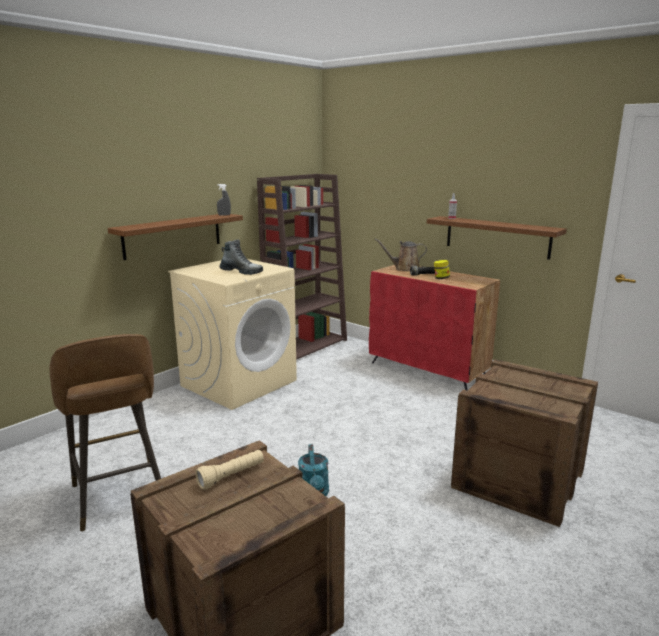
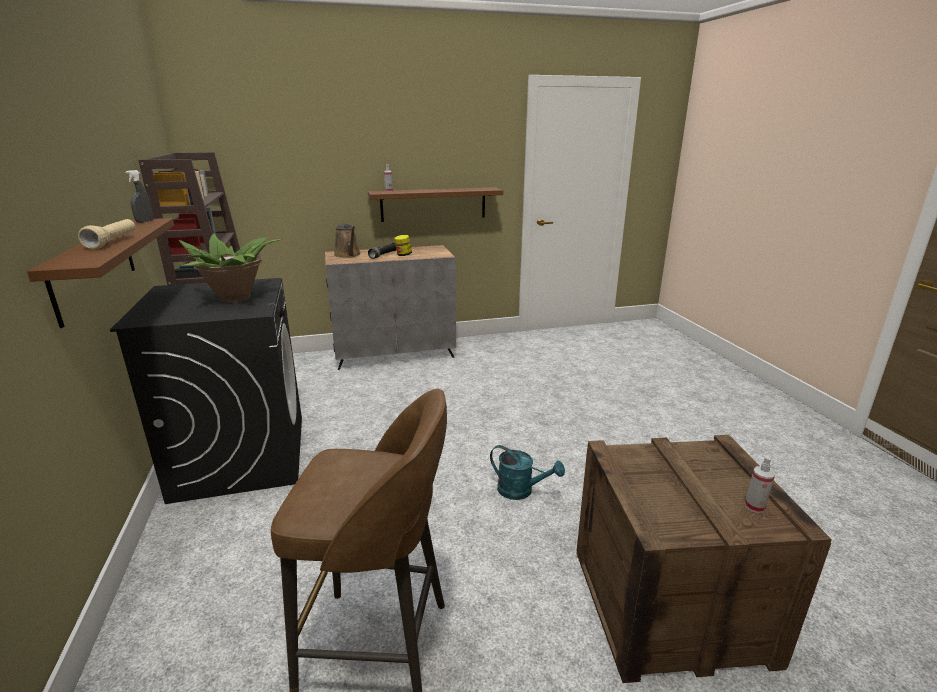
camera: 55 degrees left, 5 degrees up
(228, 535) = (754, 507): none -> spray bottle
(231, 476) = (646, 477): beige flashlight -> beige flashlight (113, 242)
(239, 382) = (241, 456): beige washing machine -> black washing machine
(241, 272) = (236, 298): boot -> potted plant
(404, 269) = (348, 255): brown watering can -> brown watering can turned 60 degrees counterclockwise
(428, 370) = (395, 354): red cabinet -> grey cabinet
(519, 480) = (588, 394): crate -> none

